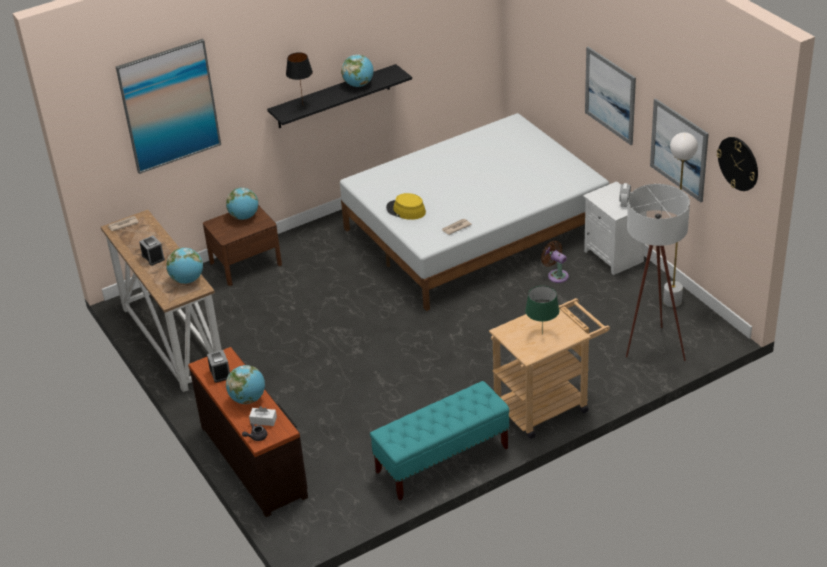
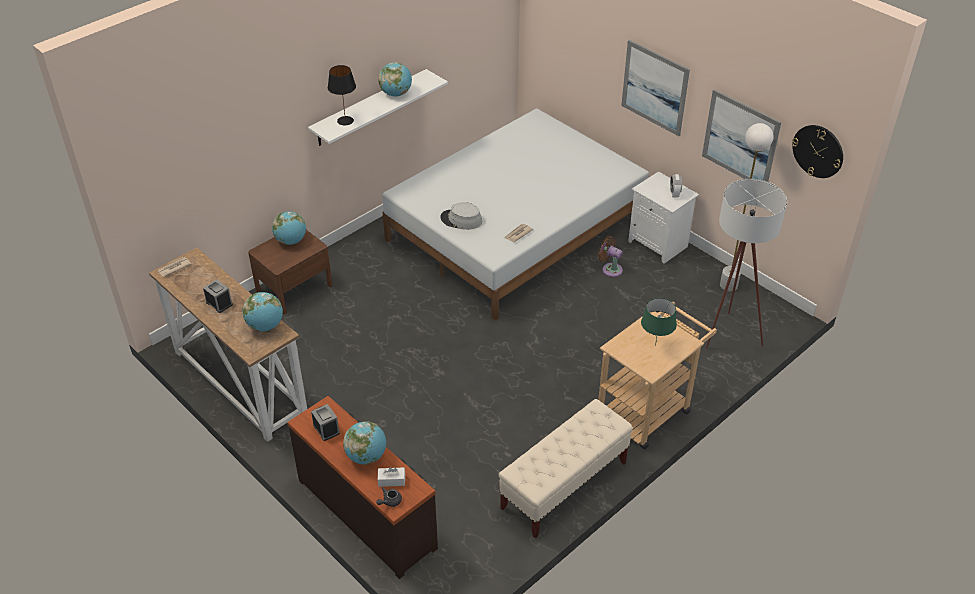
camera: 15 degrees left, 5 degrees up
(169, 106) = (211, 134): picture -> none
(333, 97) = (370, 108): black shelf -> white shelf
(406, 210) = (461, 220): yellow hat -> grey hat
(442, 460) = (564, 486): turquoise bench -> beige bench

